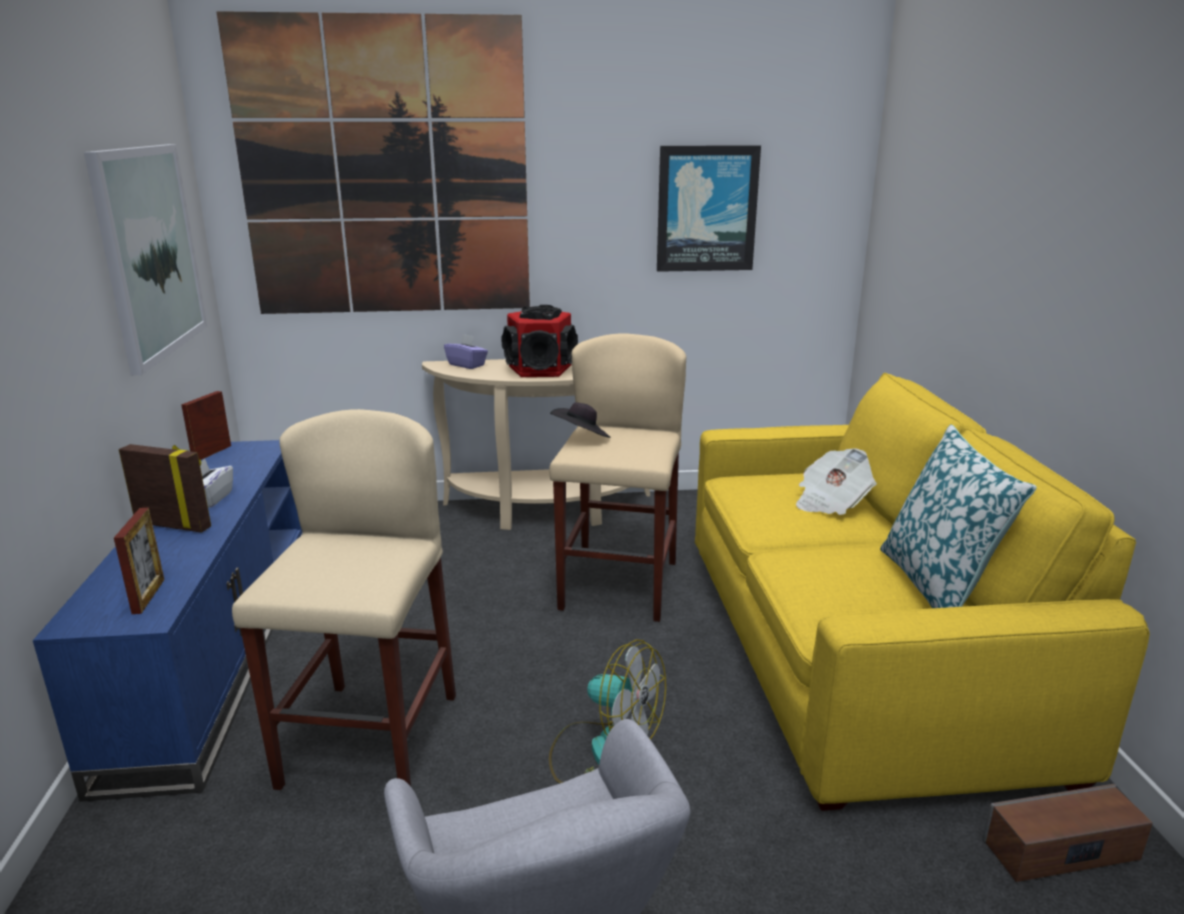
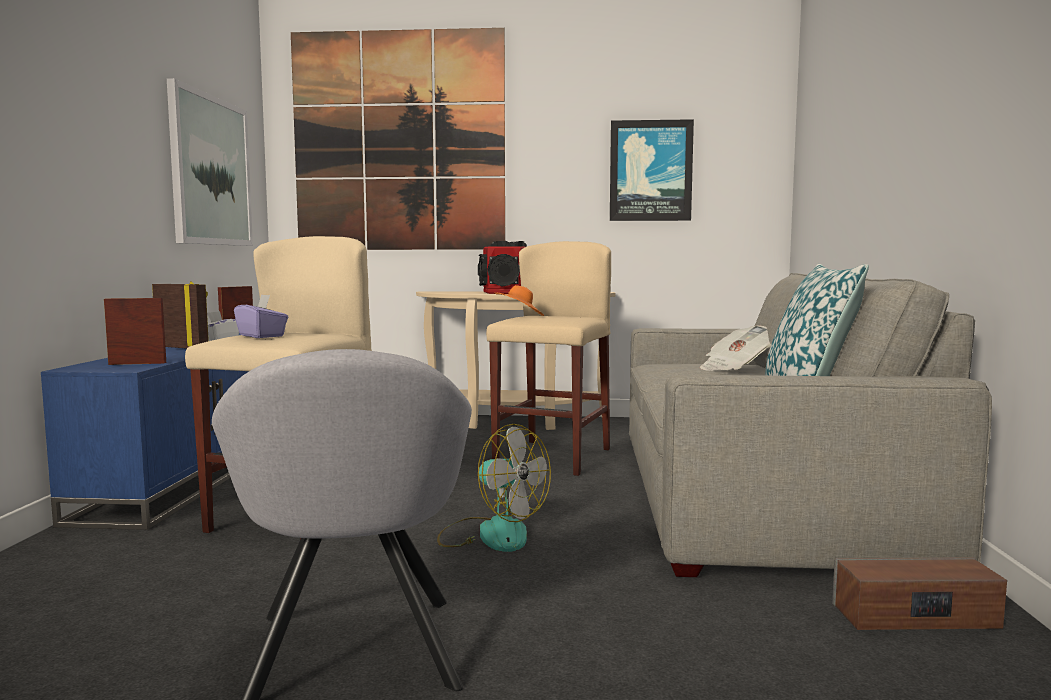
camera: 10 degrees right, 15 degrees down
(148, 596) = (137, 363): picture frame -> picture frame turned 105 degrees counterclockwise
(467, 365) = (451, 291): purple tissue box -> purple tissue box (262, 336)
(581, 437) = (520, 316): black hat -> orange hat
(855, 647) = (755, 497): yellow sofa -> grey sofa

